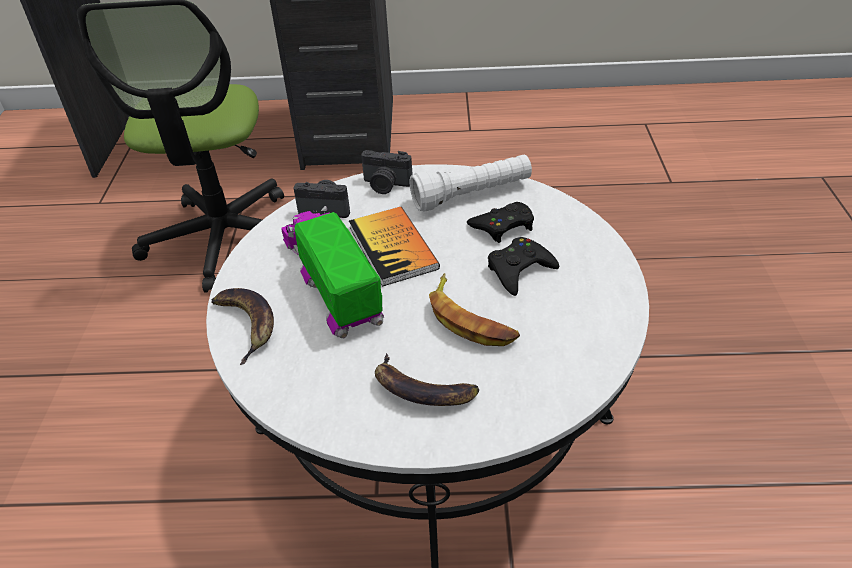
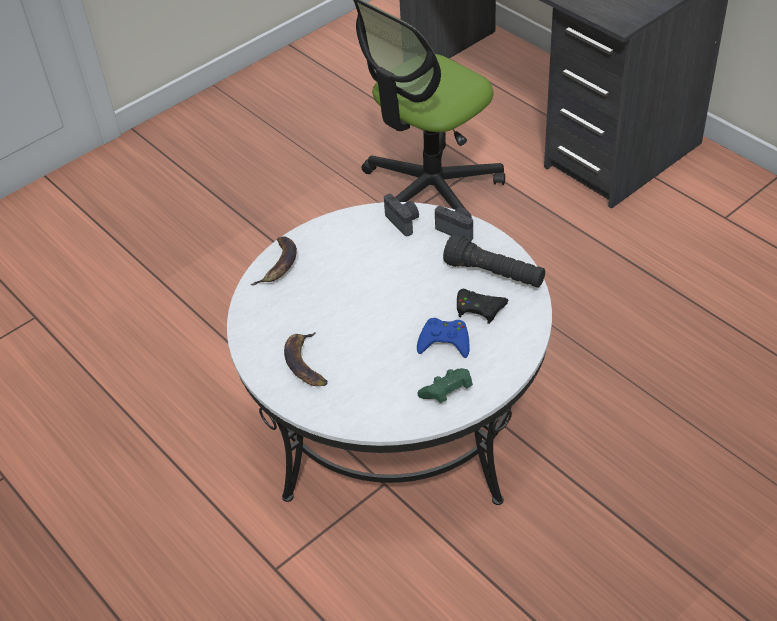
camera: 50 degrees right, 5 degrees up
(332, 282) = (345, 272): toy truck -> none
(386, 185) = (457, 229): camera -> camera turned 150 degrees clockwise
(393, 247) = (402, 275): book -> none
(470, 319) = (378, 347): banana -> none
(472, 195) = (494, 274): white flashlight -> black flashlight
(519, 270) = (444, 342): black game controller -> blue game controller
(591, 306) = (447, 393): none -> green game controller

